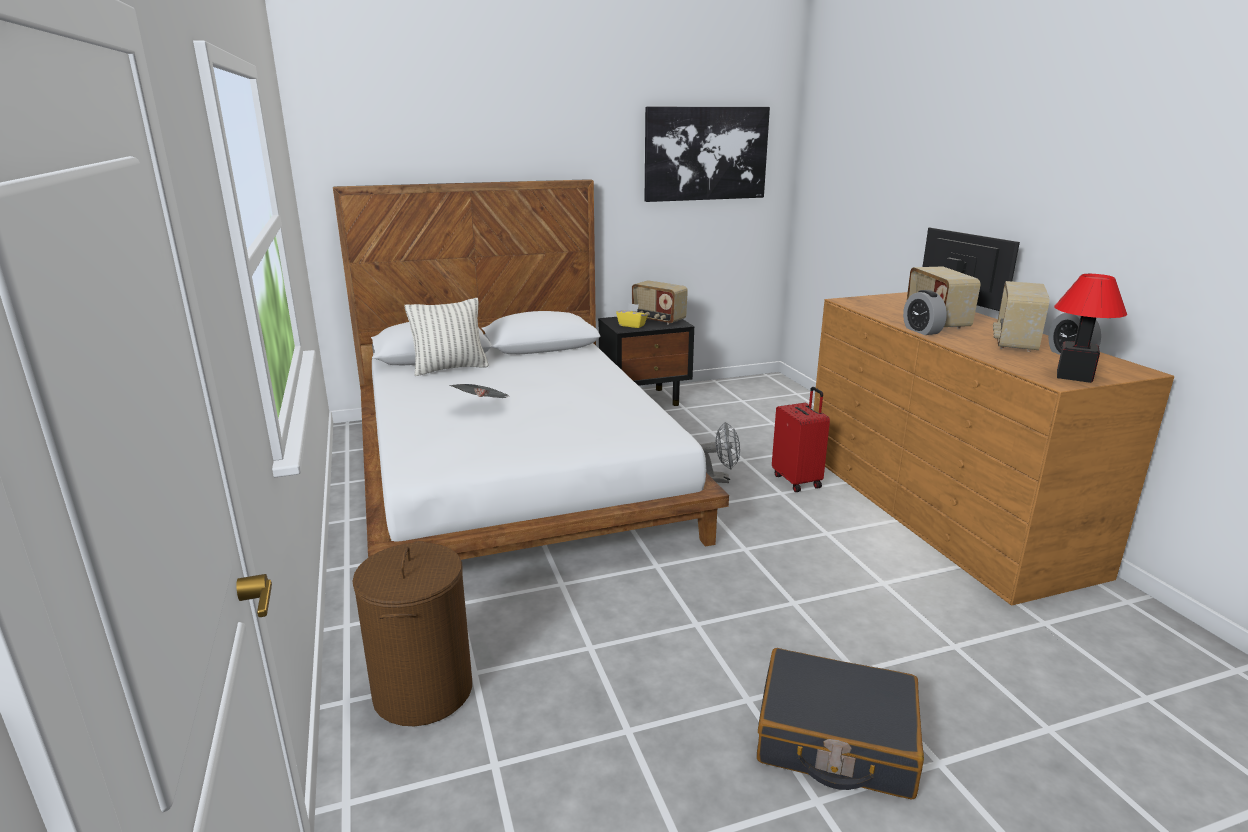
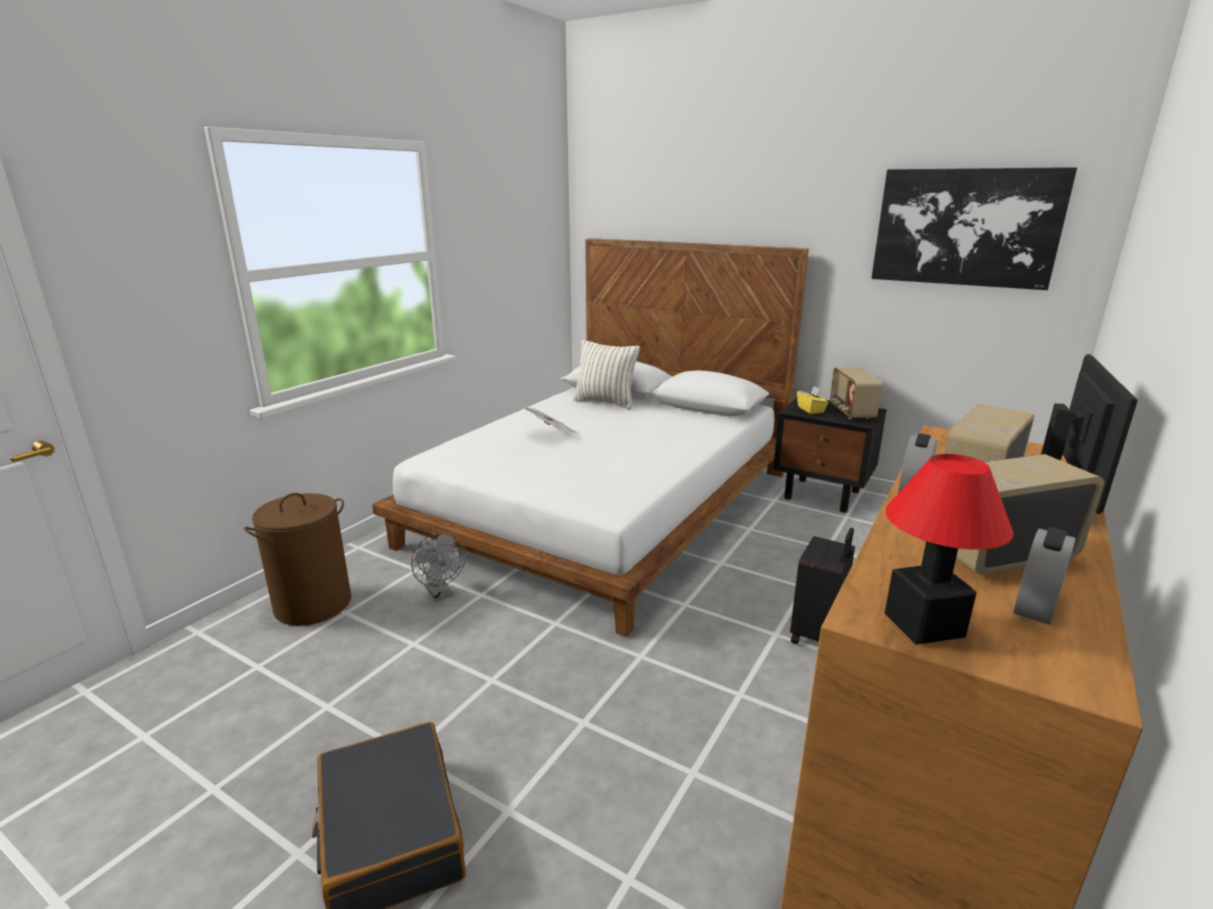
camera: 50 degrees right, 0 degrees up
(720, 479) = (744, 591): grey fan -> grey fan (441, 593)
(797, 481) = (817, 634): red suitcase -> black suitcase

